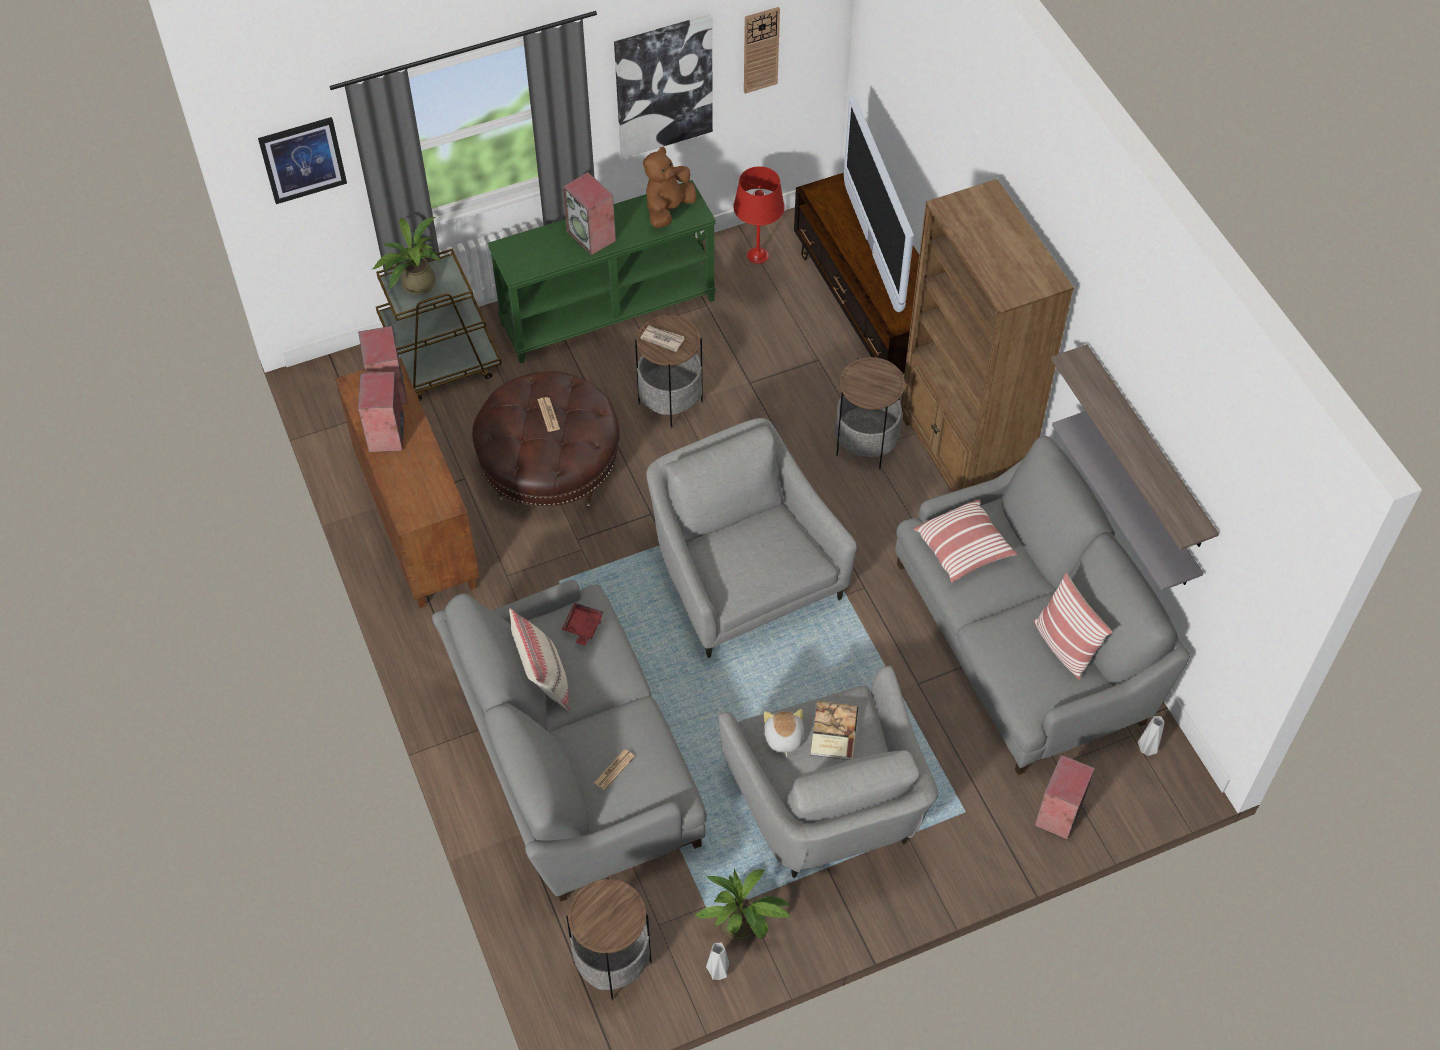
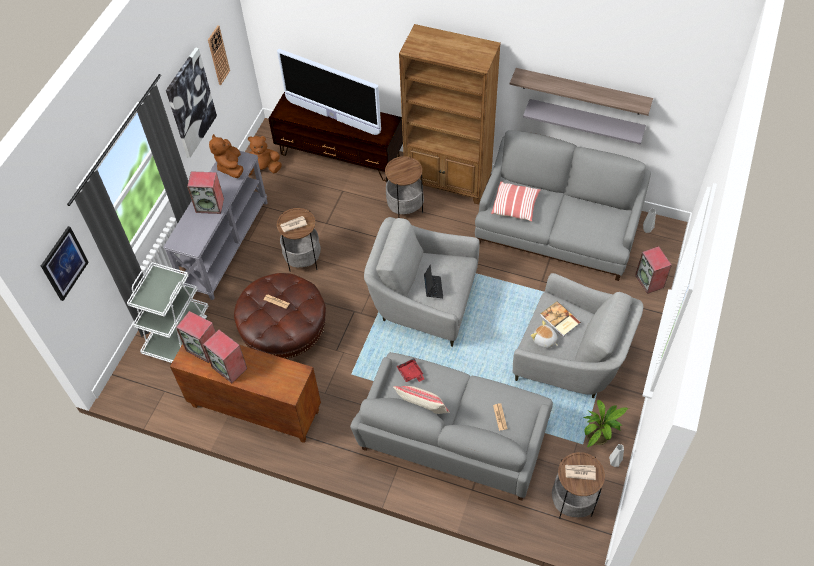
camera: 45 degrees left, 0 degrees up
(414, 285) = (152, 293): potted plant -> none
(441, 367) = (177, 333): brown cart -> white cart
(607, 912) = (580, 472): none -> newspaper
(608, 311) = (225, 244): green console table -> grey console table
(735, 556) = (433, 288): none -> laptop
(758, 255) = (262, 169): red table lamp -> brown plush toy
(1064, 646) = (596, 210): pillow -> none

